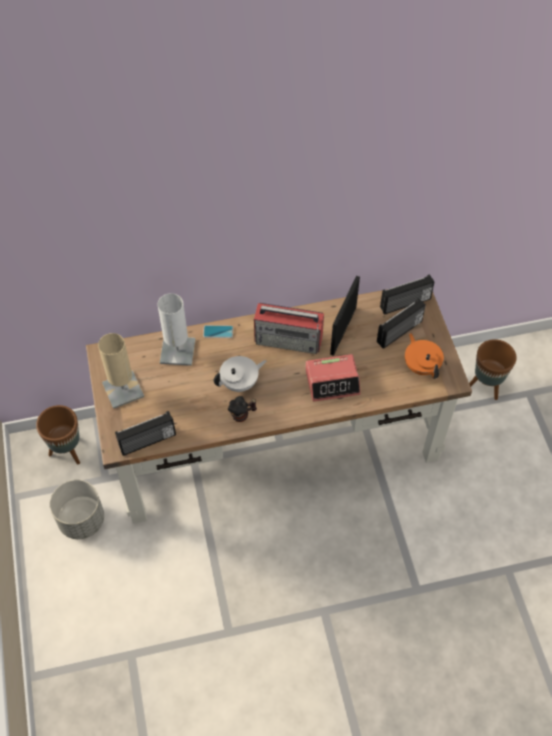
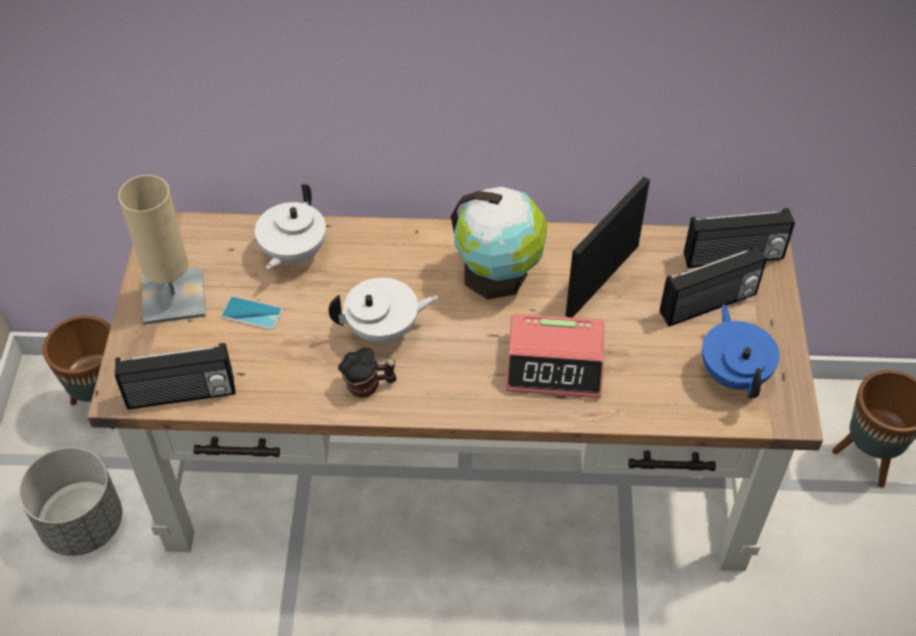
camera: 15 degrees right, 5 degrees down
(177, 351) = (292, 253): white table lamp -> white teapot
(218, 332) = (375, 236): phone -> phone (252, 313)
(289, 339) = (498, 275): radio -> globe
(421, 366) = (734, 373): orange teapot -> blue teapot

